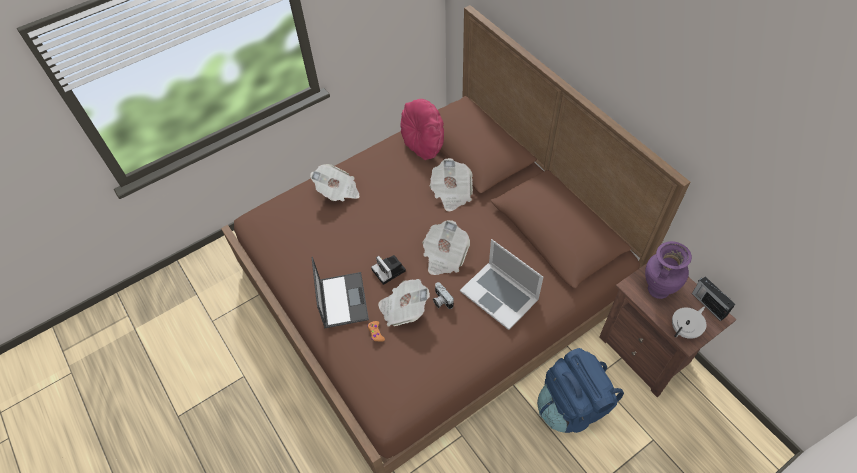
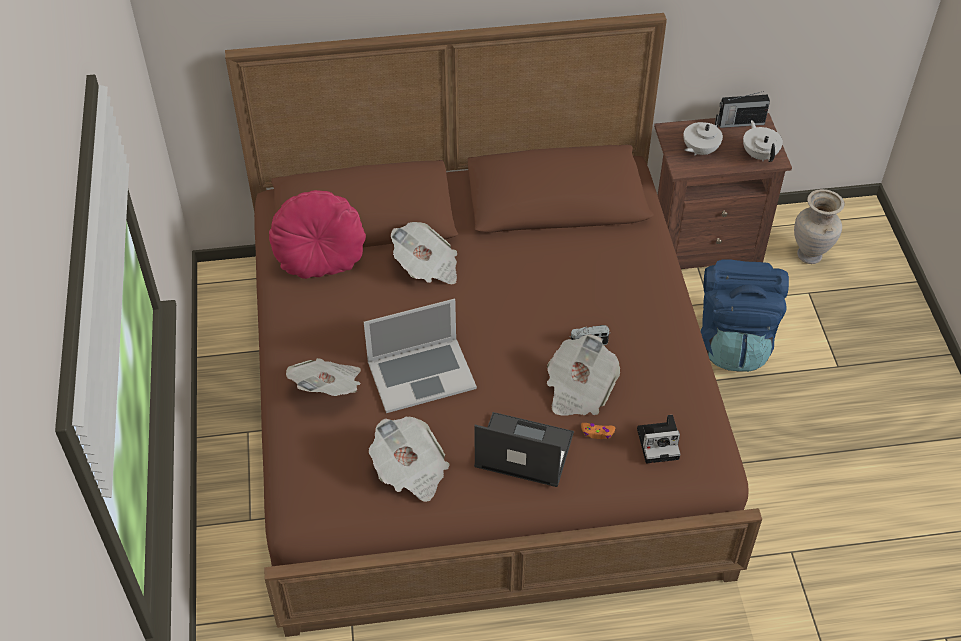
camera: 65 degrees left, 5 degrees down
(389, 271) = (510, 381): camera -> camera (659, 443)
(444, 256) = (524, 316): newspaper -> newspaper (410, 471)
(499, 294) = (616, 288): laptop -> laptop (421, 374)
(657, 289) = (699, 150): purple vase -> white teapot
(690, 427) = (810, 255): none -> beige vase

